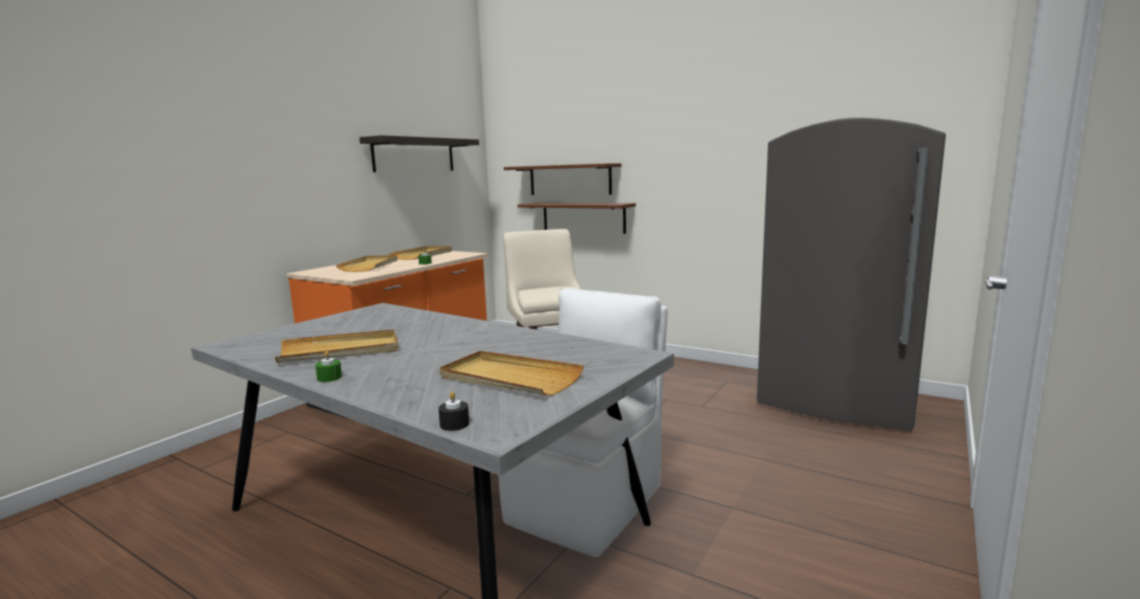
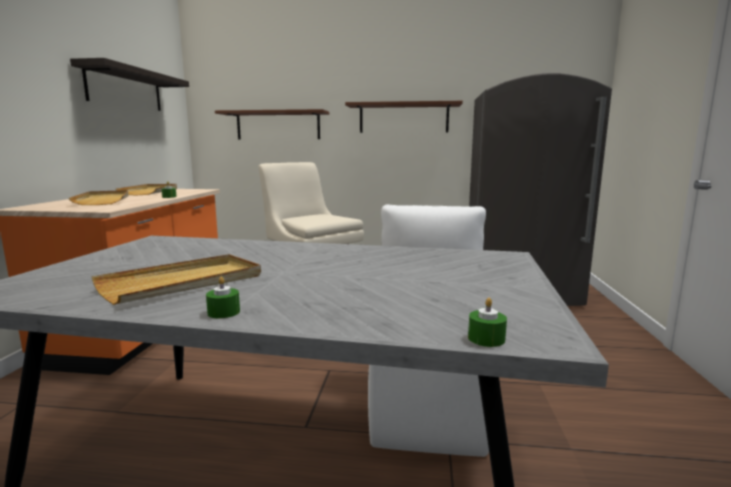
camera: 25 degrees left, 0 degrees up
(454, 424) = (486, 338): black candle -> green candle
(509, 378) = (439, 286): beige tray -> none
(583, 217) = (292, 159): brown shelf -> brown shelf (403, 118)

